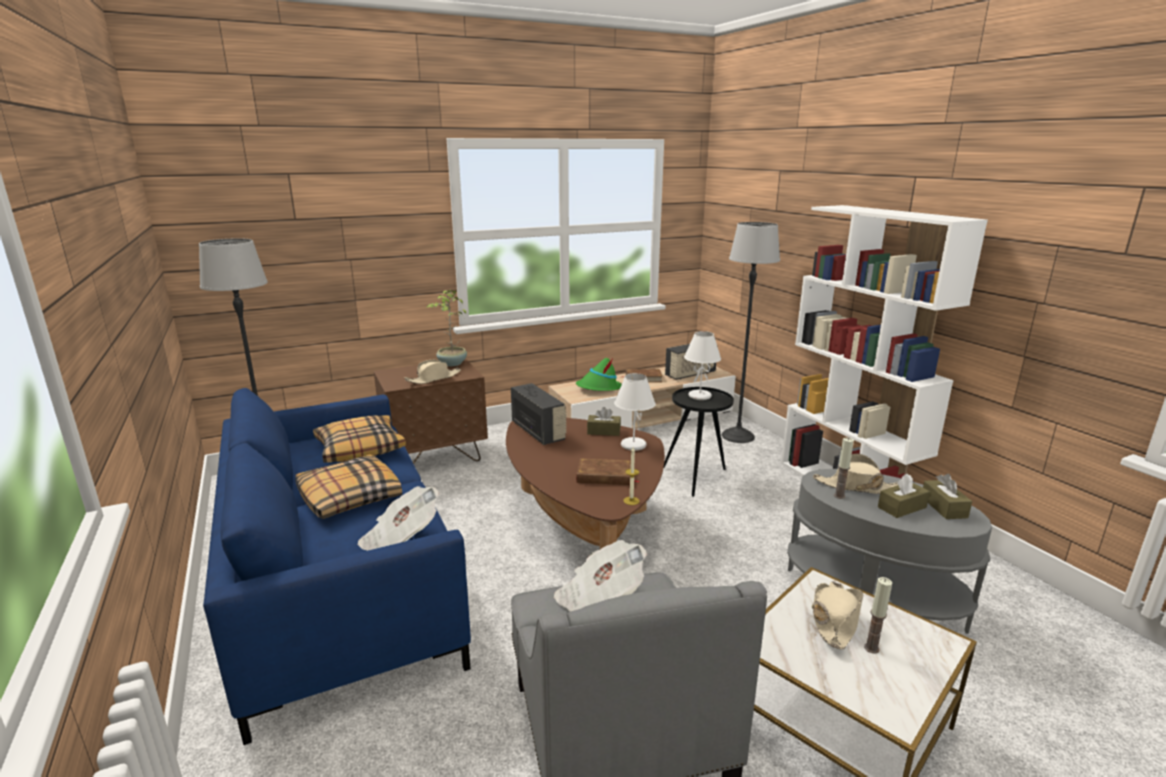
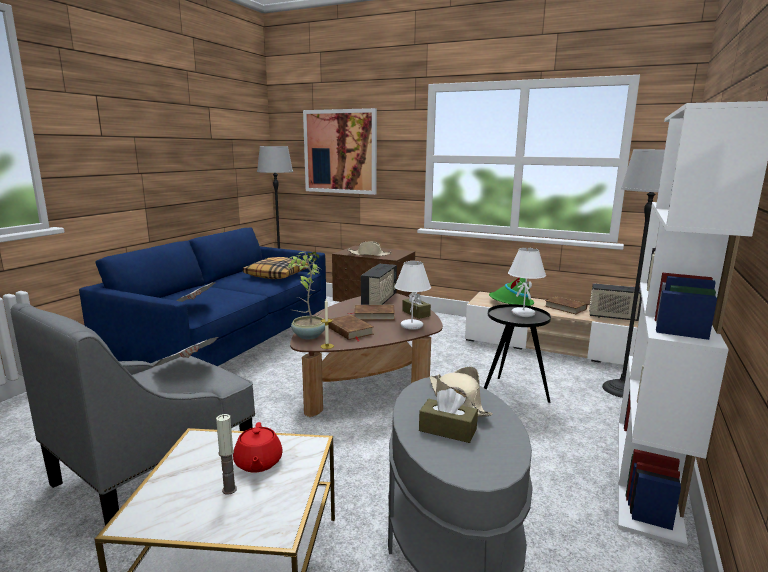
camera: 50 degrees right, 5 degrees down
(314, 236) = (340, 151): none -> picture
(349, 497) = (223, 289): pillow -> none
(452, 364) = (399, 251): potted plant -> potted plant (308, 336)
(578, 450) = (374, 315): none -> brown book
(834, 619) = (258, 463): beige hat -> red teapot
(839, 496) = (421, 397): candle -> none
(943, 507) = (488, 453): brown tissue box -> none

